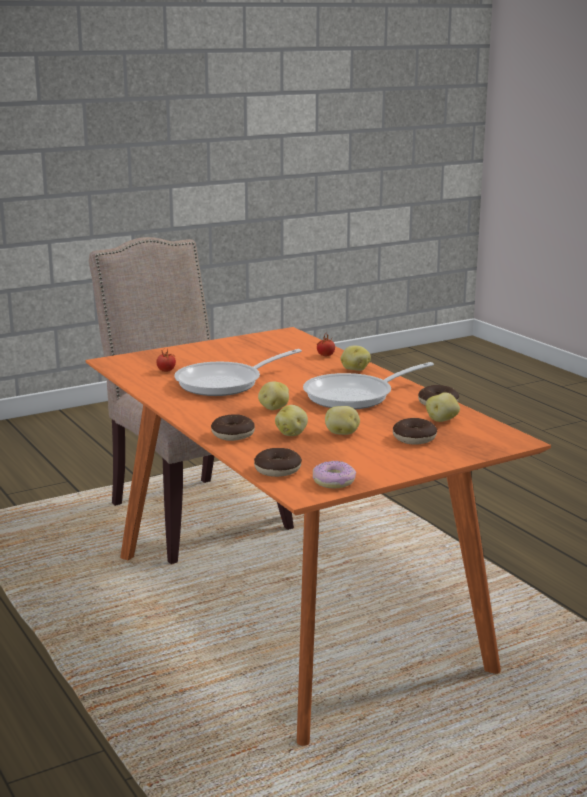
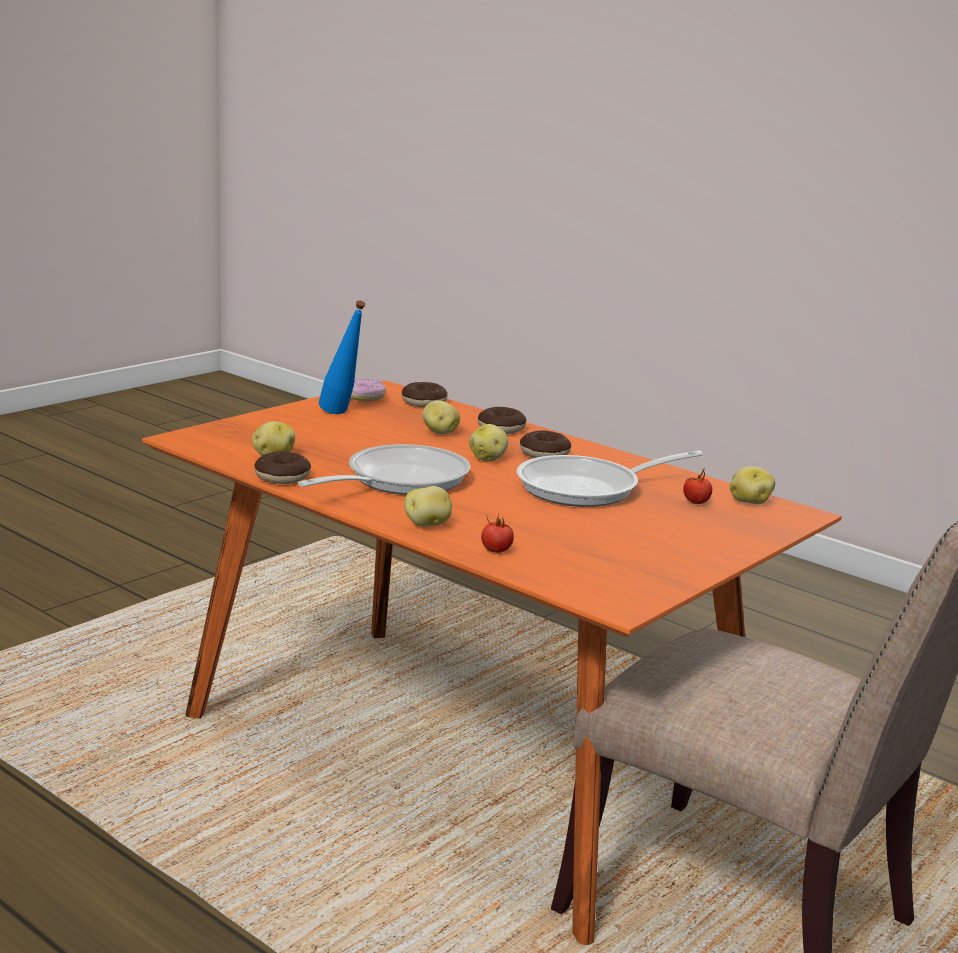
camera: 160 degrees right, 0 degrees up
(226, 383) = (588, 488): frying pan -> frying pan turned 150 degrees counterclockwise
(342, 433) = (384, 435): potato -> potato (748, 502)
(368, 458) = (342, 415): none -> blue bottle
(414, 438) = (301, 435): donut -> donut (544, 454)

